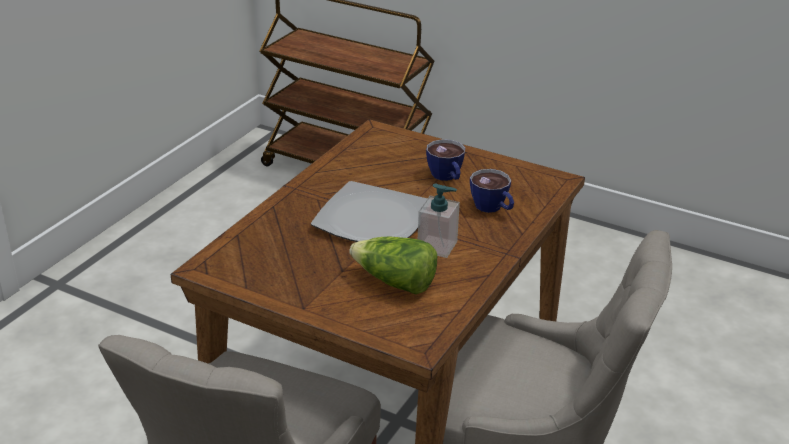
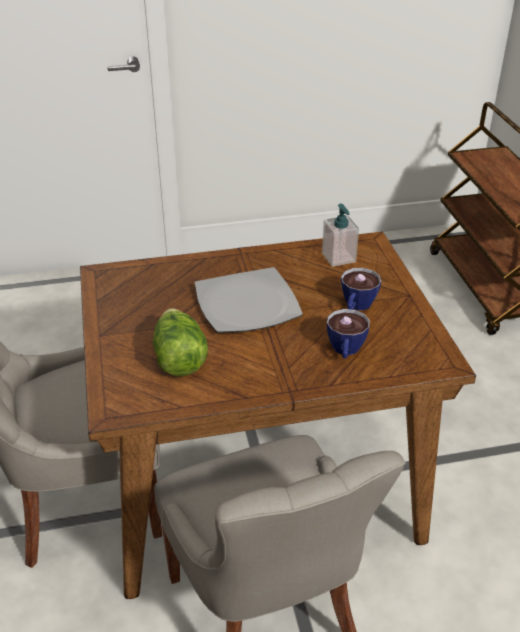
camera: 50 degrees right, 5 degrees up
(437, 246) = (252, 352): soap dispenser -> soap dispenser (338, 258)

